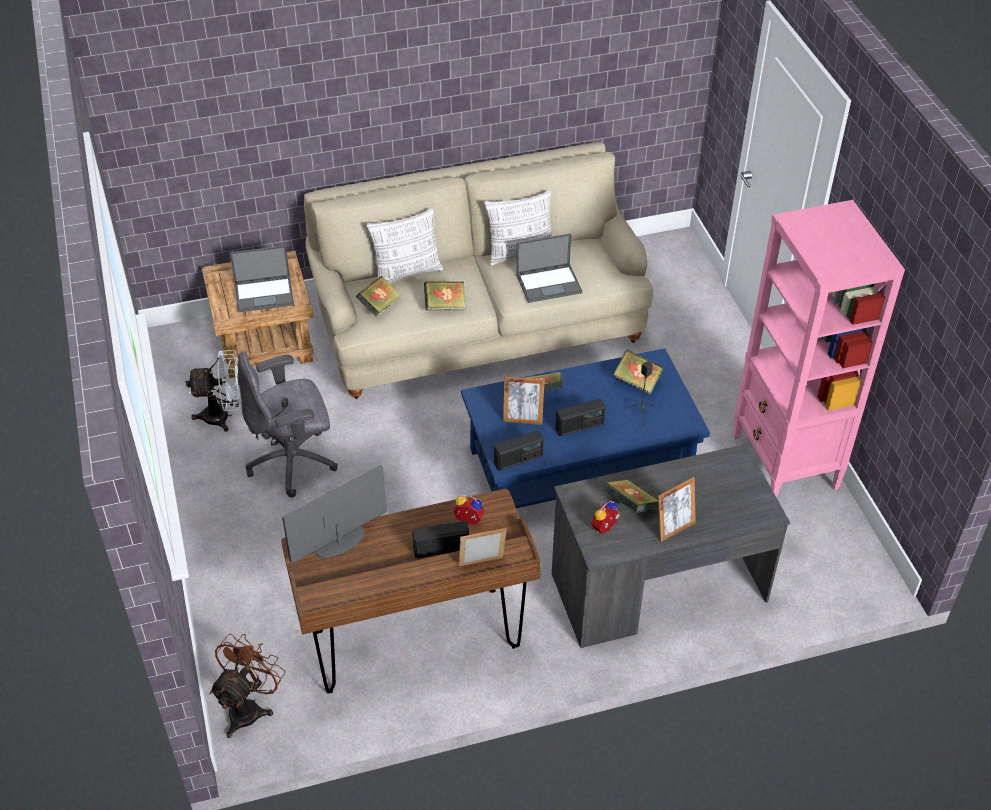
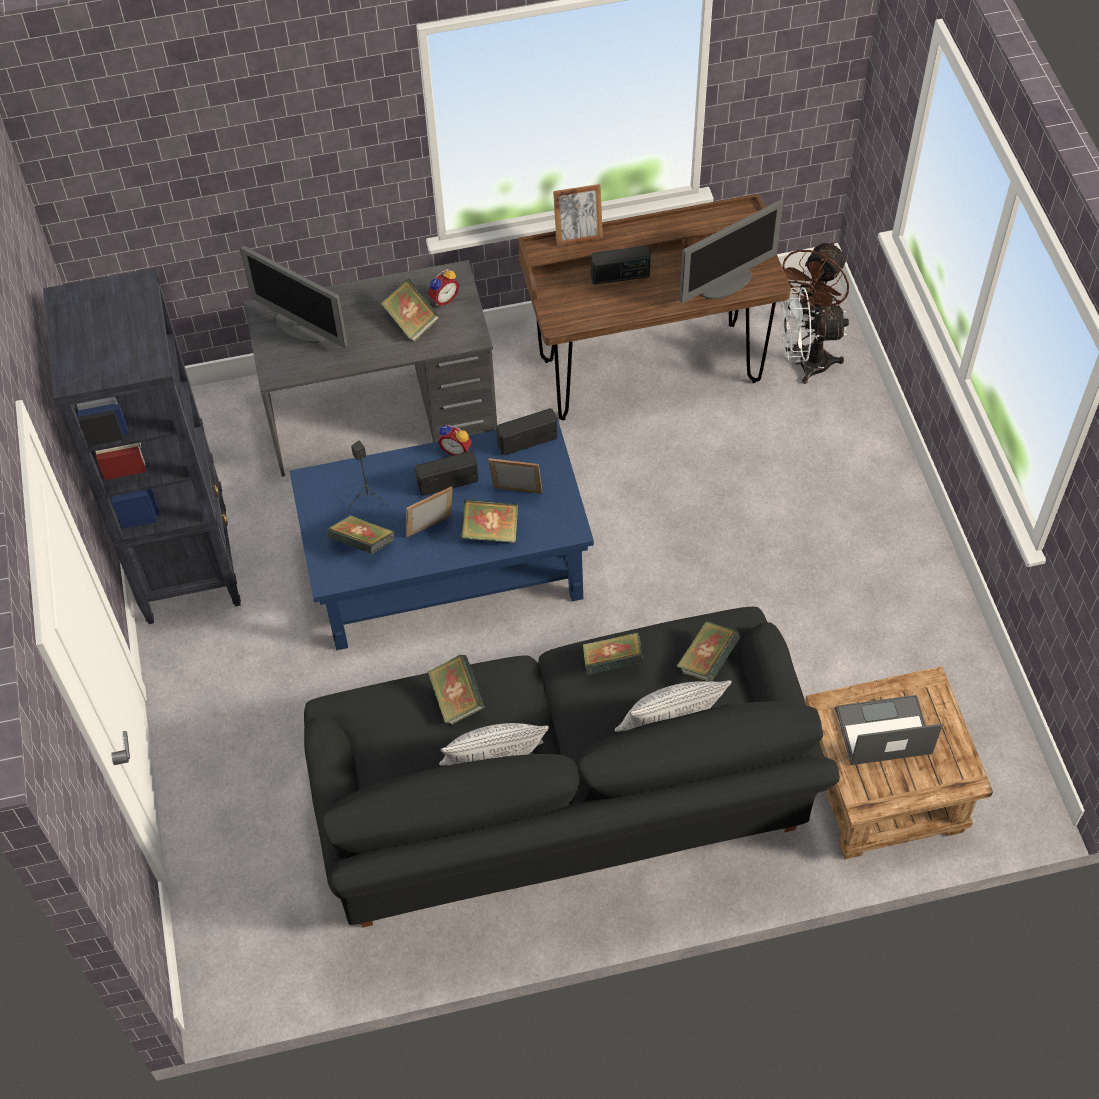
camera: 175 degrees left, 10 degrees up
(223, 416) = (914, 658): white fan -> white fan (805, 363)
(293, 462) = (809, 586): grey office chair -> none
(468, 522) = (590, 302): alarm clock -> alarm clock (456, 450)
(478, 325) = (563, 810): beige sofa -> black sofa
(549, 283) = (457, 699): laptop -> book
(674, 528) = (370, 297): picture frame -> picture frame (431, 531)
(729, 498) = (301, 328): none -> monitor
(784, 463) = (187, 564): pink bookcase -> black bookcase

